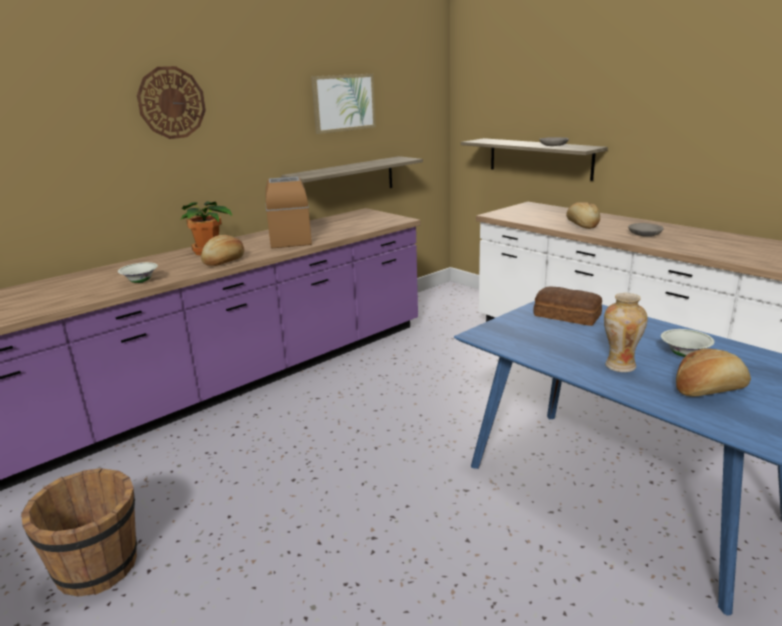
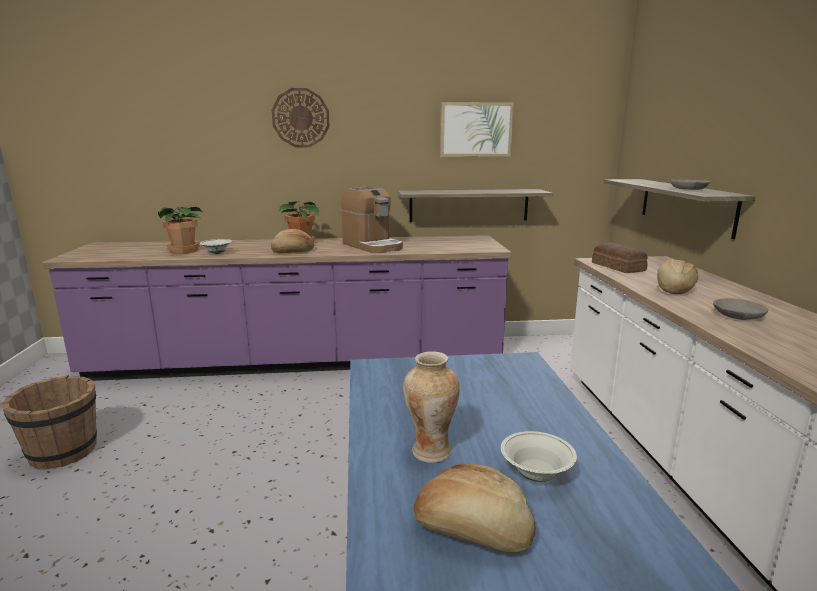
camera: 35 degrees right, 5 degrees down
(86, 289) = (183, 251): none -> potted plant
(289, 238) = (372, 246): coffee machine -> coffee machine turned 120 degrees clockwise
(567, 316) = (493, 379): bread -> bread (618, 267)

